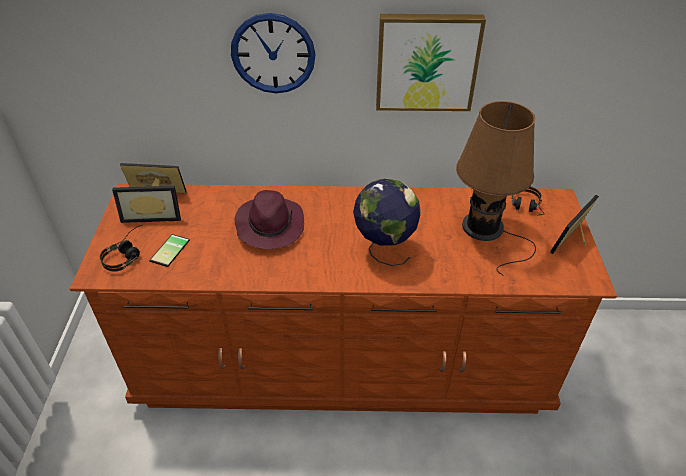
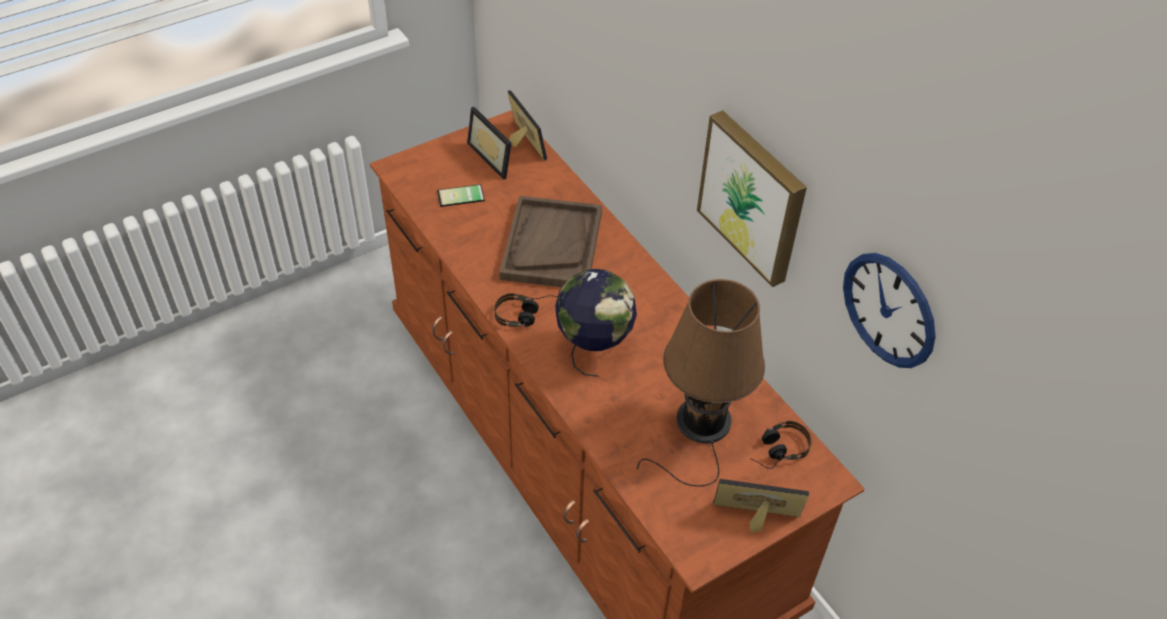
camera: 55 degrees right, 5 degrees up
(128, 254) = (434, 172): headphones -> headphones (527, 315)
(269, 225) = (552, 245): purple hat -> brown tray
(273, 54) = (640, 80): wall clock -> wall clock (889, 310)

